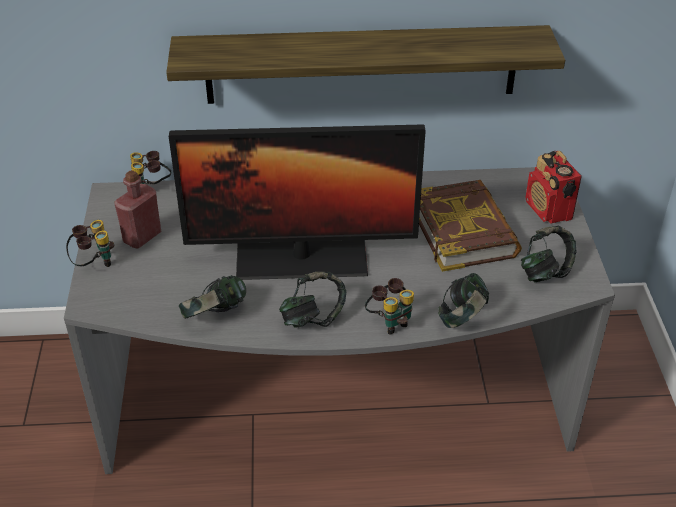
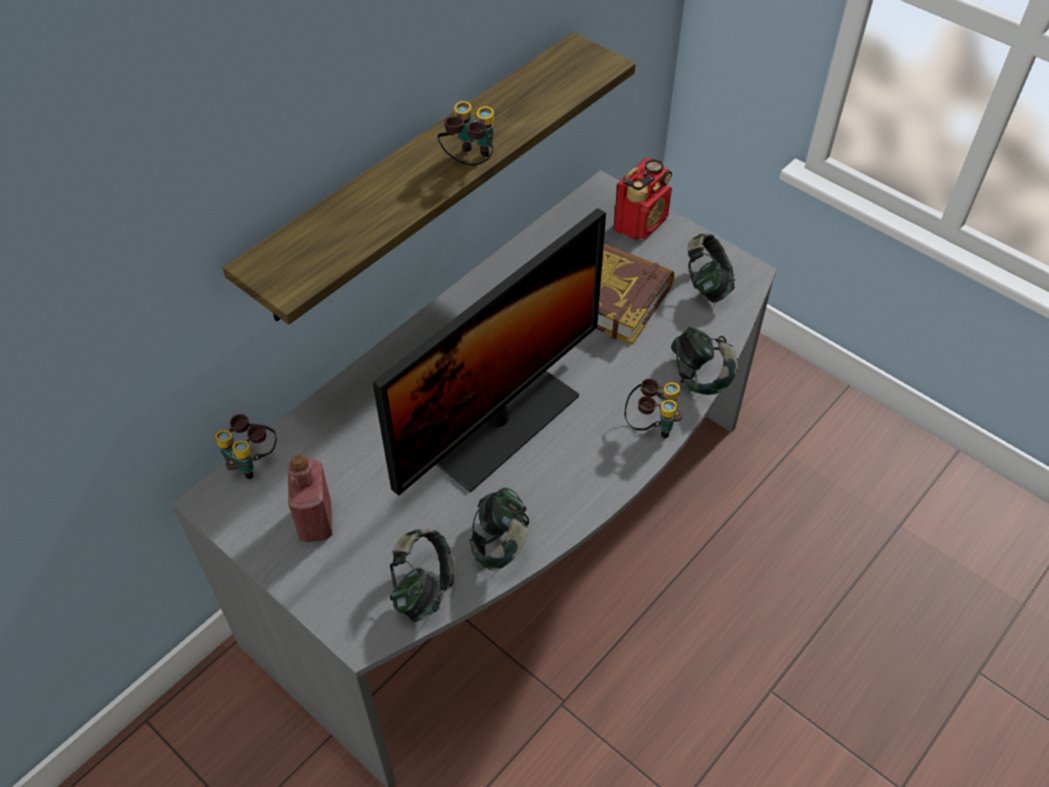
camera: 45 degrees left, 10 degrees up
(94, 263) = (305, 589): binoculars -> binoculars (470, 162)
(313, 318) = (587, 474): headphones -> headphones (423, 588)
(548, 210) = (641, 223): radio -> radio turned 75 degrees counterclockwise

